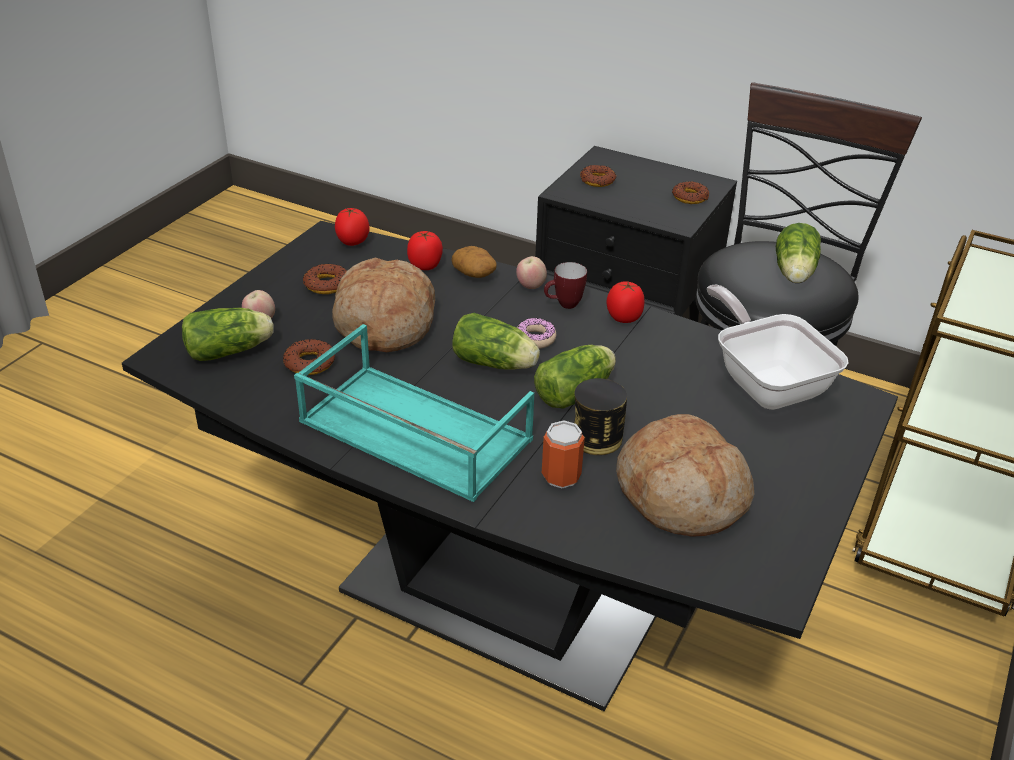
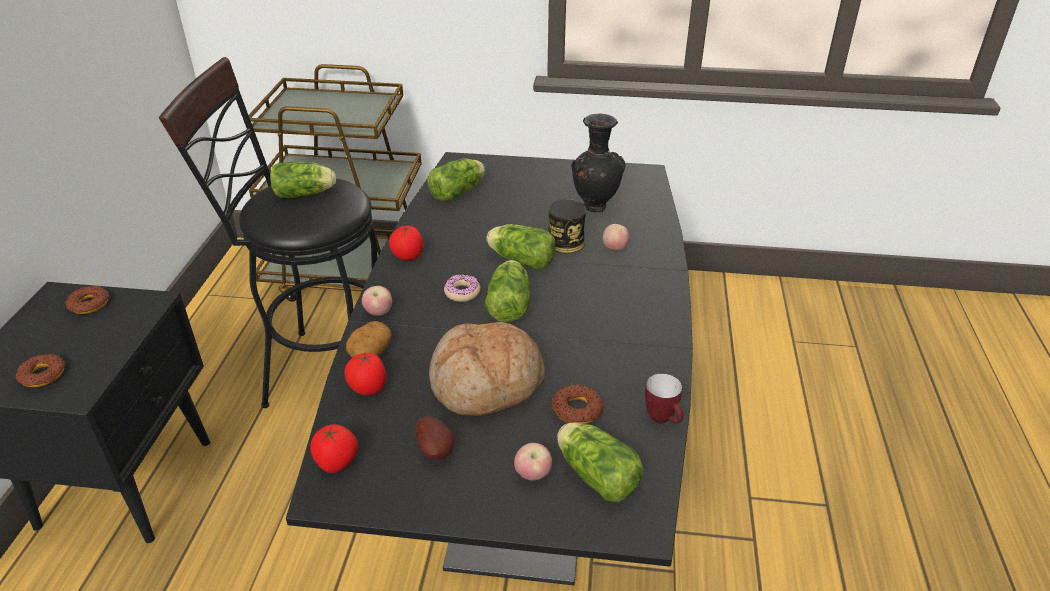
camera: 110 degrees left, 0 degrees up
(327, 284) = (436, 450): donut -> potato
(412, 431) = (621, 322): turquoise tray -> none
(561, 476) = (614, 249): can -> apple
(564, 305) = (403, 289): mug -> mug (663, 420)
(681, 494) = (595, 206): bread -> black vase
(766, 382) = (459, 192): frying pan -> lettuce

